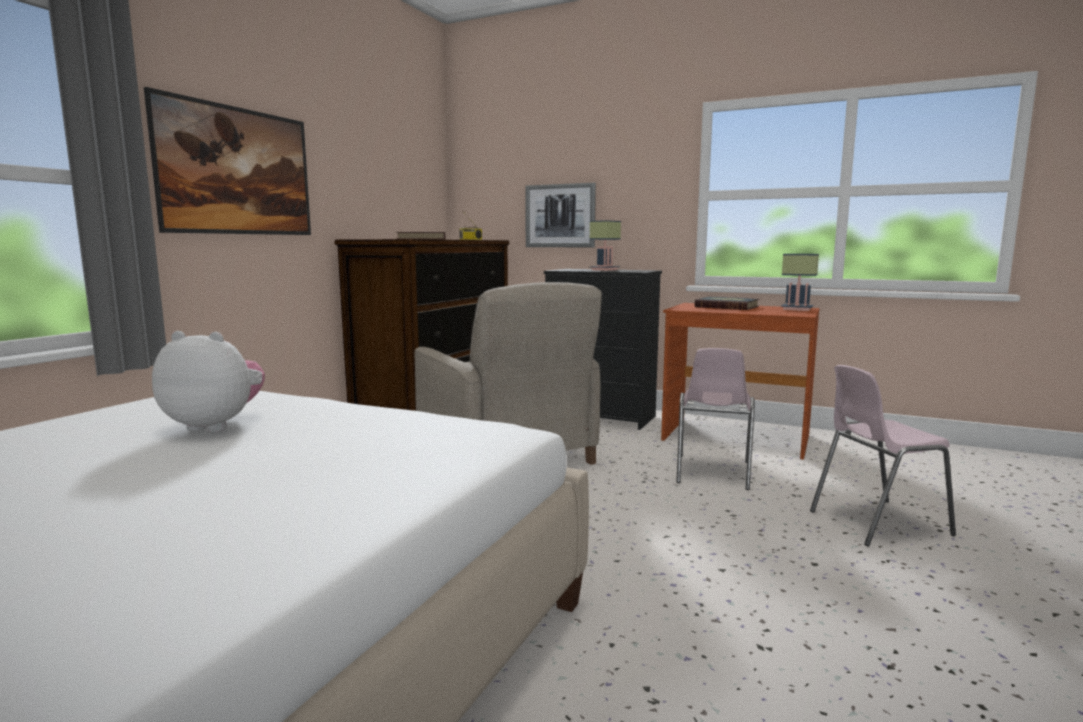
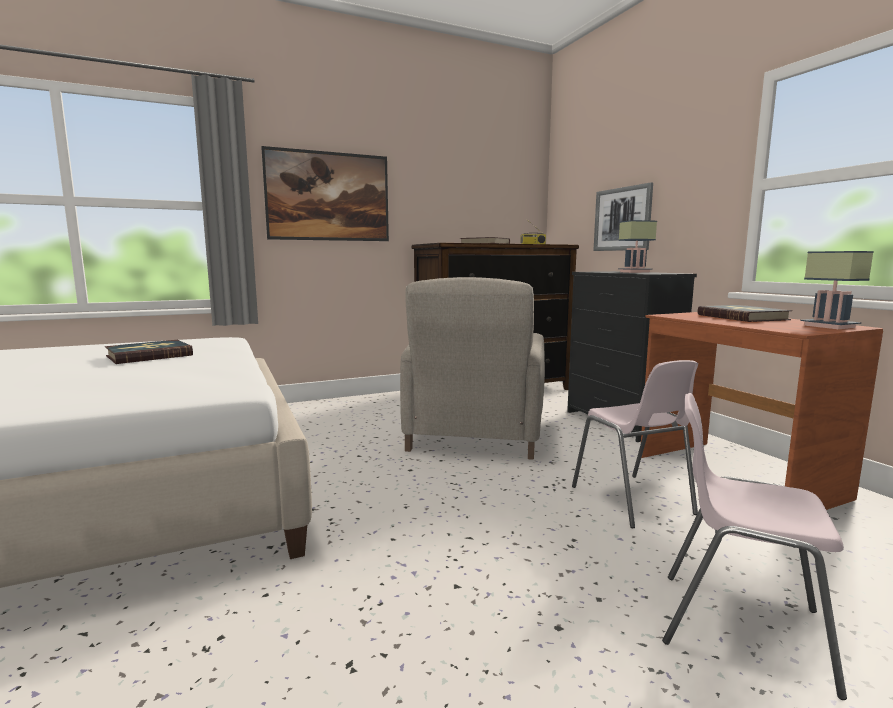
camera: 40 degrees right, 0 degrees up
(216, 425) = (149, 355): plush toy -> book
(712, 472) = (632, 501): pink chair -> pink chair turned 75 degrees counterclockwise

